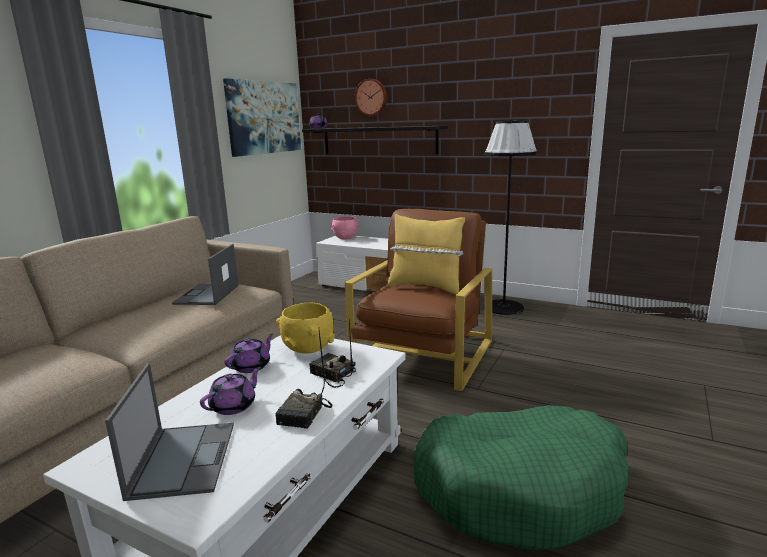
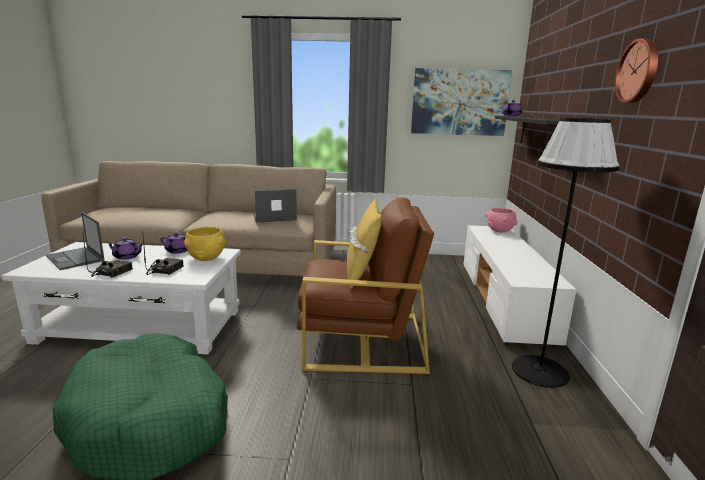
camera: 65 degrees right, 0 degrees up
(183, 458) = (76, 258): laptop -> laptop turned 75 degrees clockwise
(305, 415) = (112, 273): radio -> radio turned 120 degrees clockwise
(371, 97) = (550, 84): wall clock -> wall clock (638, 71)

